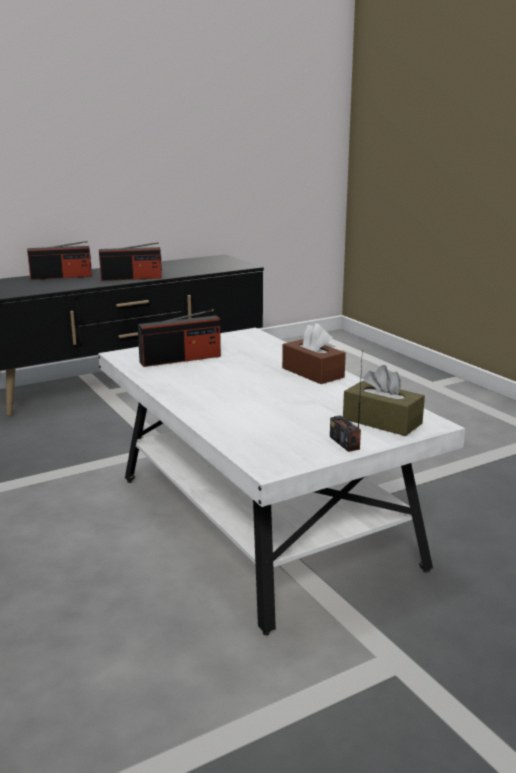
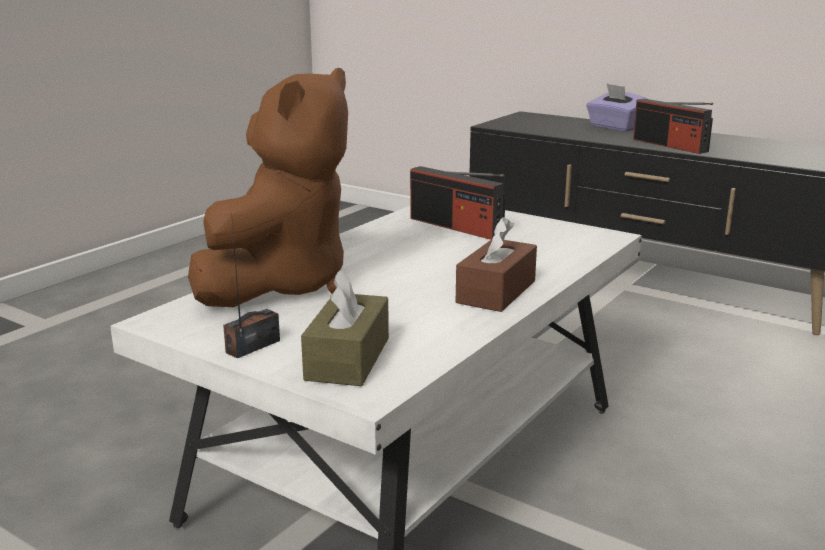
camera: 65 degrees right, 0 degrees up
(61, 277) = (615, 127): radio -> purple tissue box
(237, 422) = (280, 284): none -> brown plush toy

